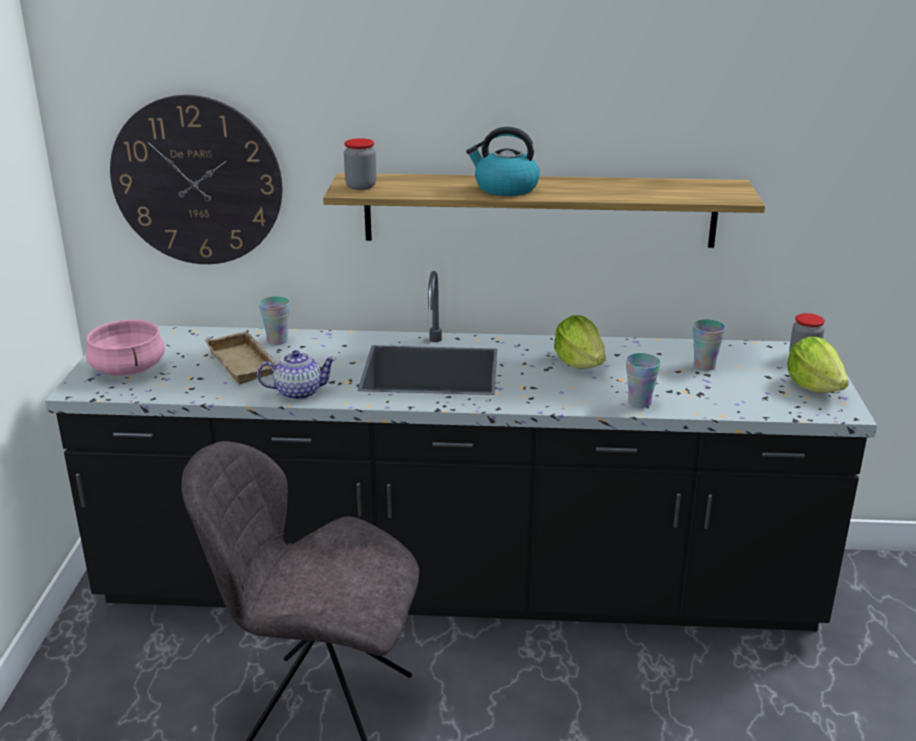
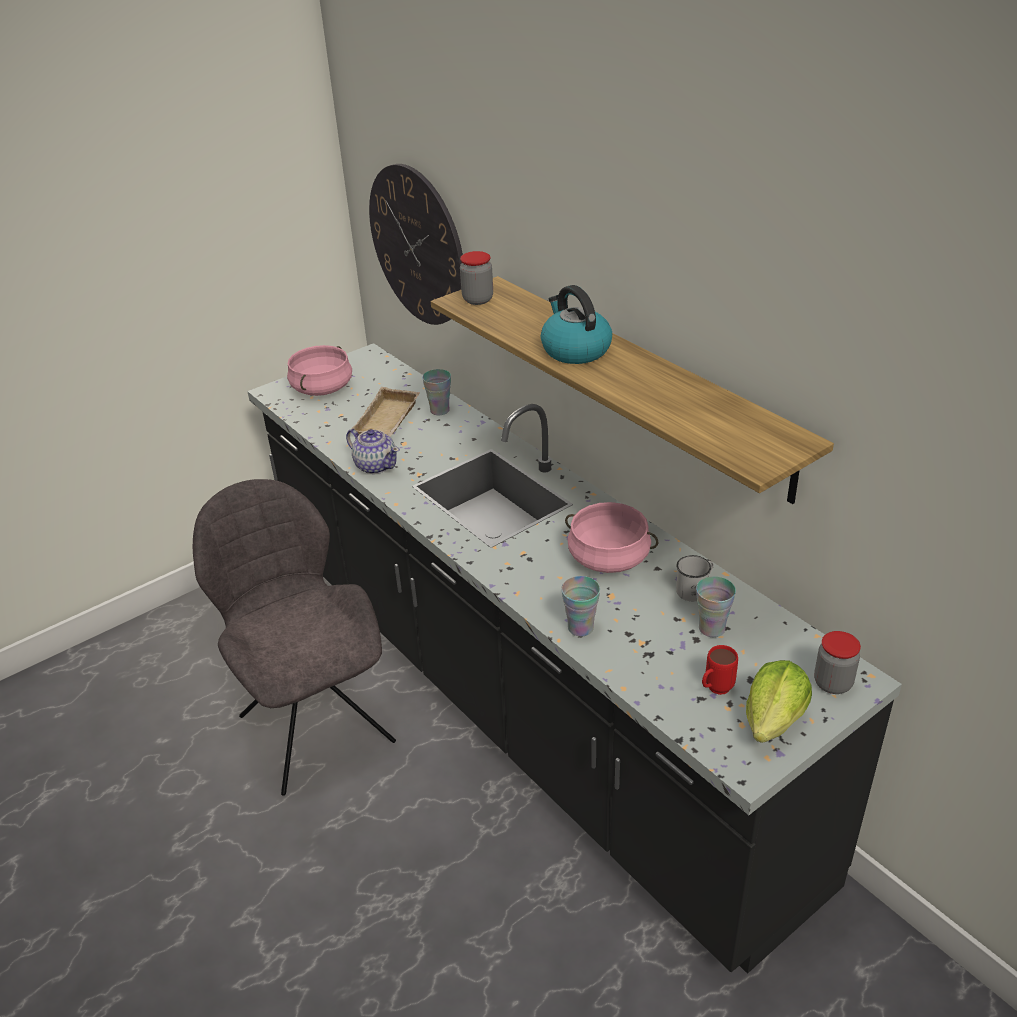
camera: 50 degrees right, 10 degrees up
(579, 363) = (609, 557): lettuce -> pink cooking pot
(657, 353) = (695, 589): none -> white mug
(763, 390) = (715, 690): none -> red mug

